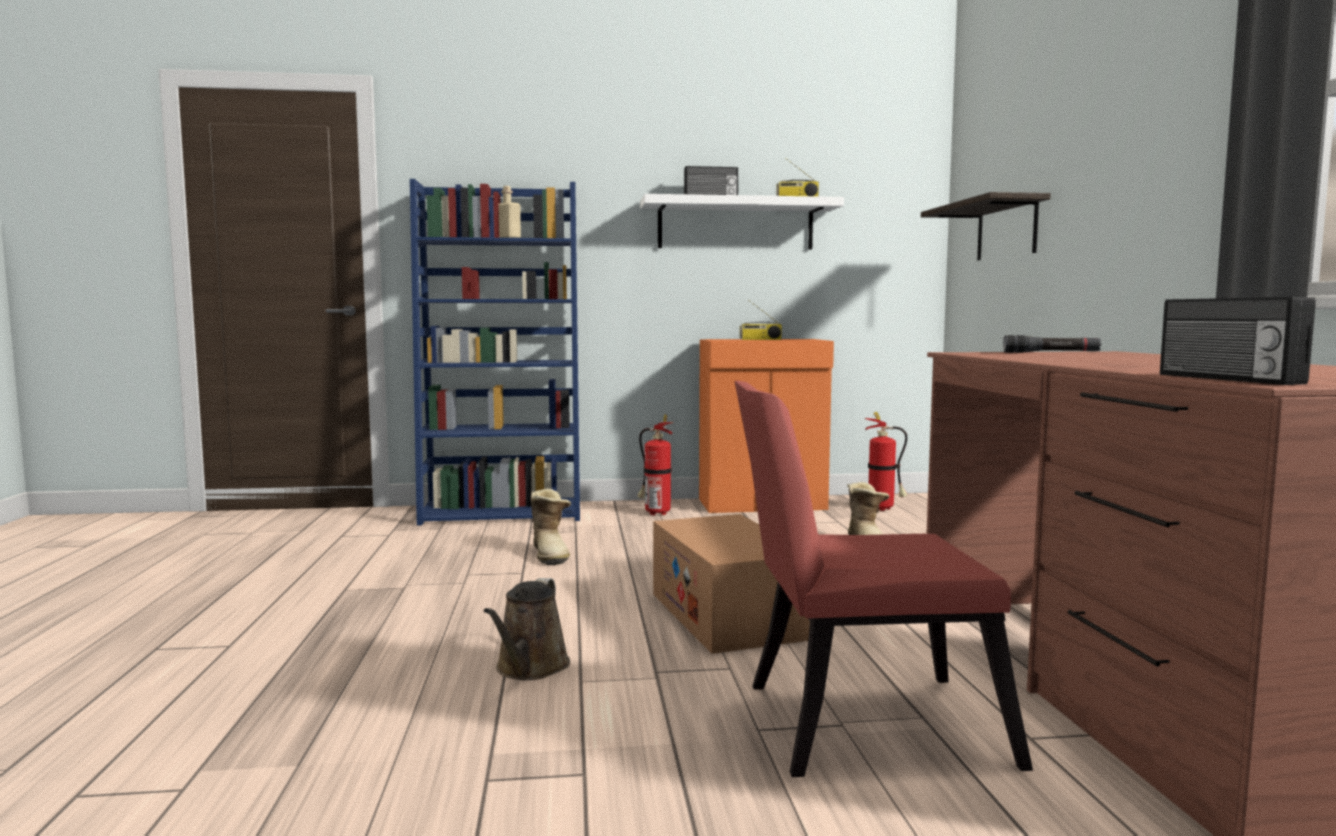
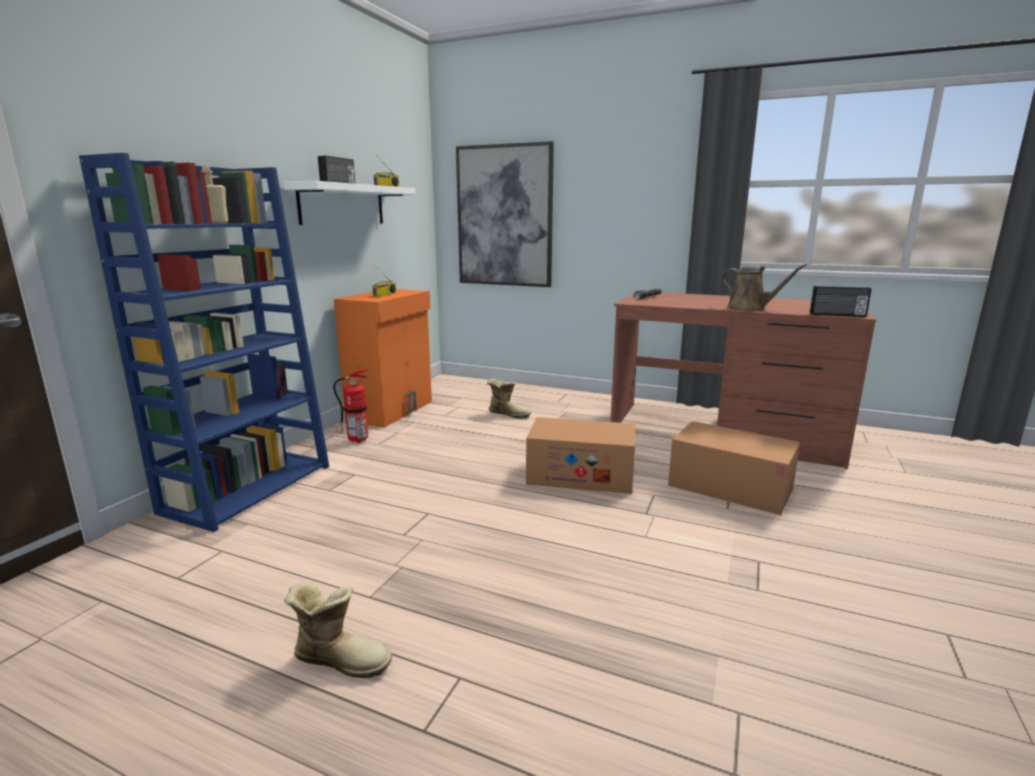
camera: 60 degrees left, 10 degrees up
(530, 668) = (616, 548): brown watering can -> brown watering can (750, 308)
(551, 554) = (398, 494): boot -> boot (342, 658)
(857, 723) = (730, 487): red chair -> cardboard box
(884, 509) = (452, 392): fire extinguisher -> none
(1006, 230) = (504, 216): shelf -> picture

